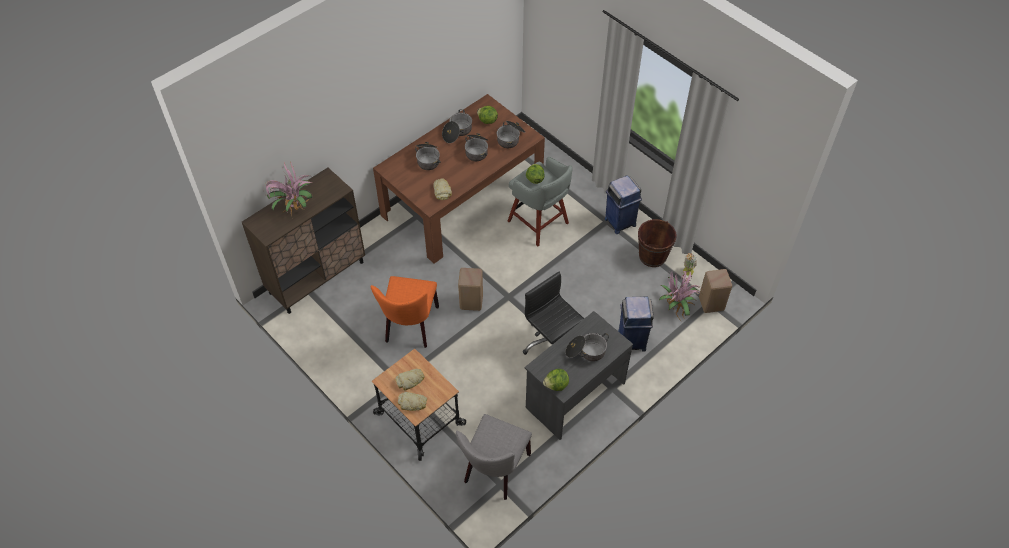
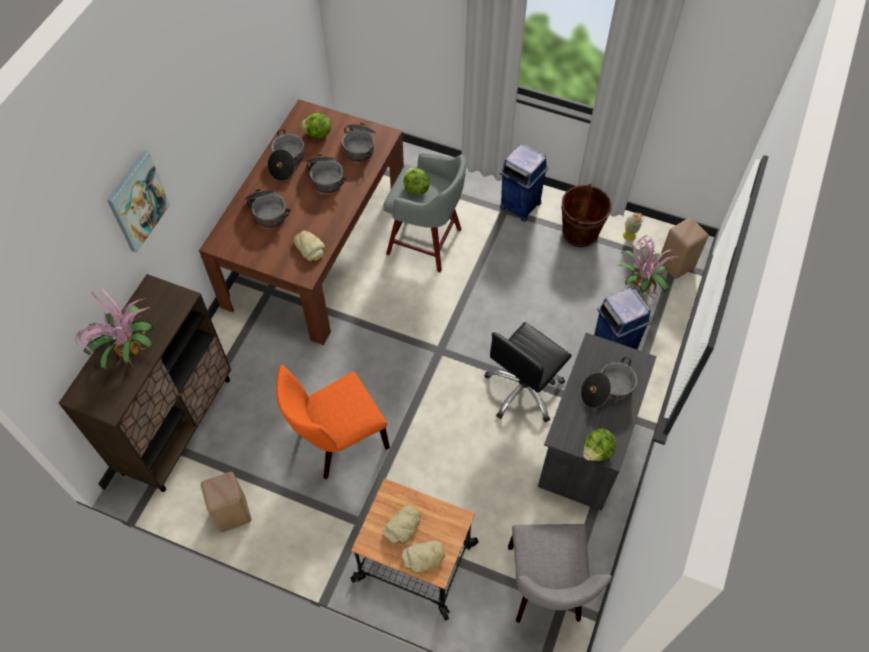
camera: 25 degrees left, 5 degrees up
(334, 118) = (137, 201): none -> picture
(410, 327) = (337, 442): orange chair -> orange chair turned 75 degrees clockwise
(470, 302) = (396, 377): beige stool -> beige stool (232, 514)
(551, 343) = (524, 390): black office chair -> black office chair turned 75 degrees counterclockwise

